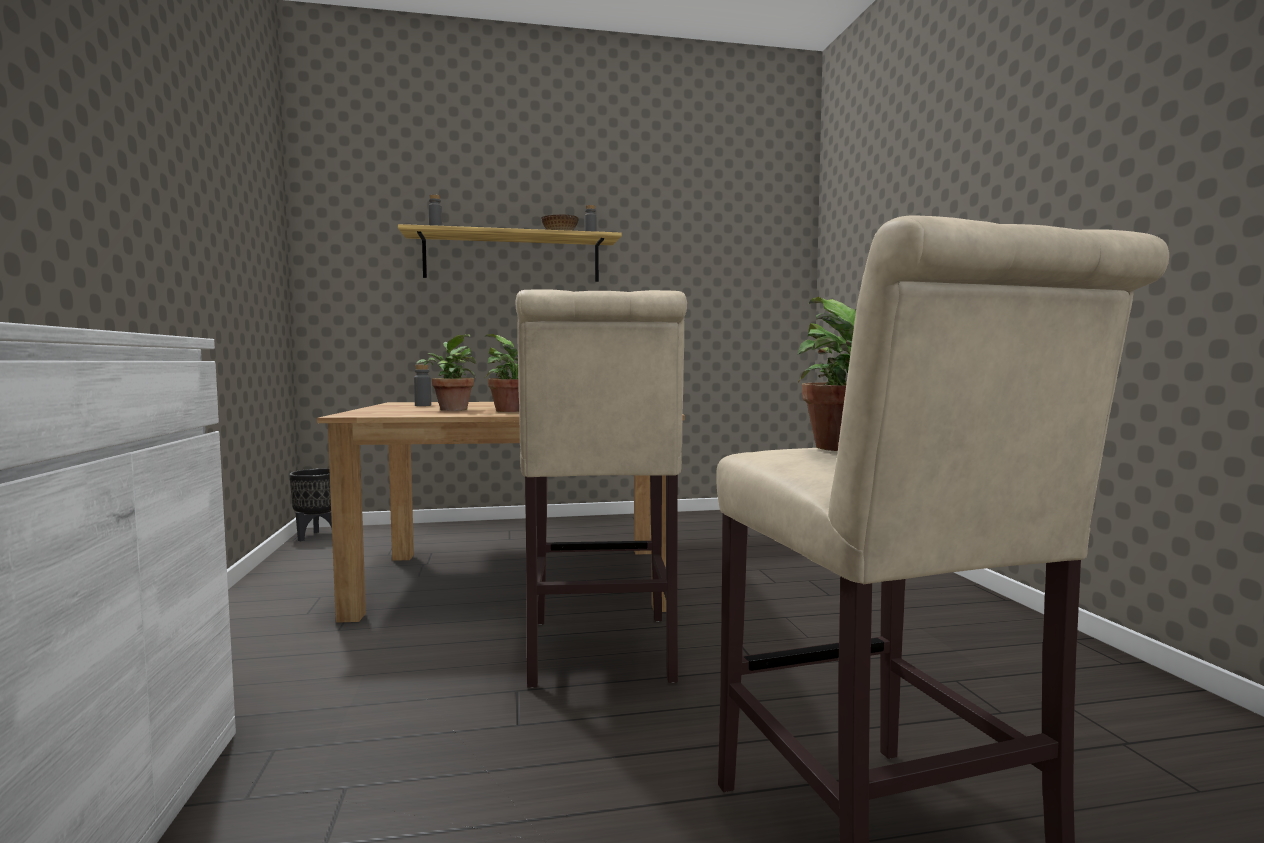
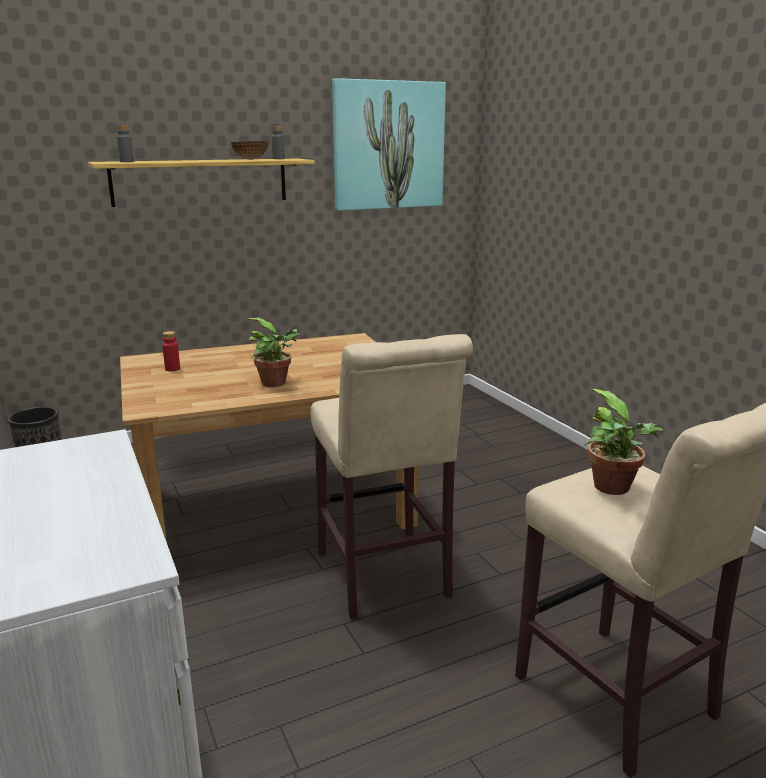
camera: 15 degrees left, 15 degrees up
(423, 405) = (172, 369): grey bottle -> red bottle
(451, 409) = (216, 382): potted plant -> none
(711, 233) = (388, 145): none -> picture

